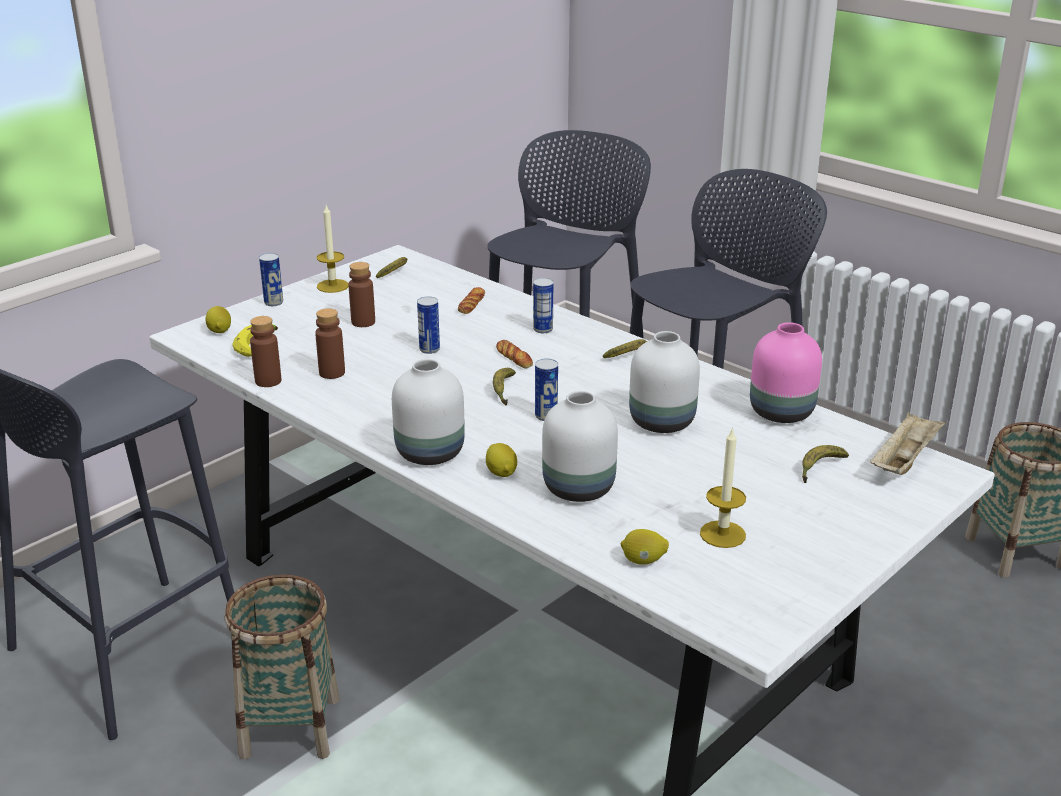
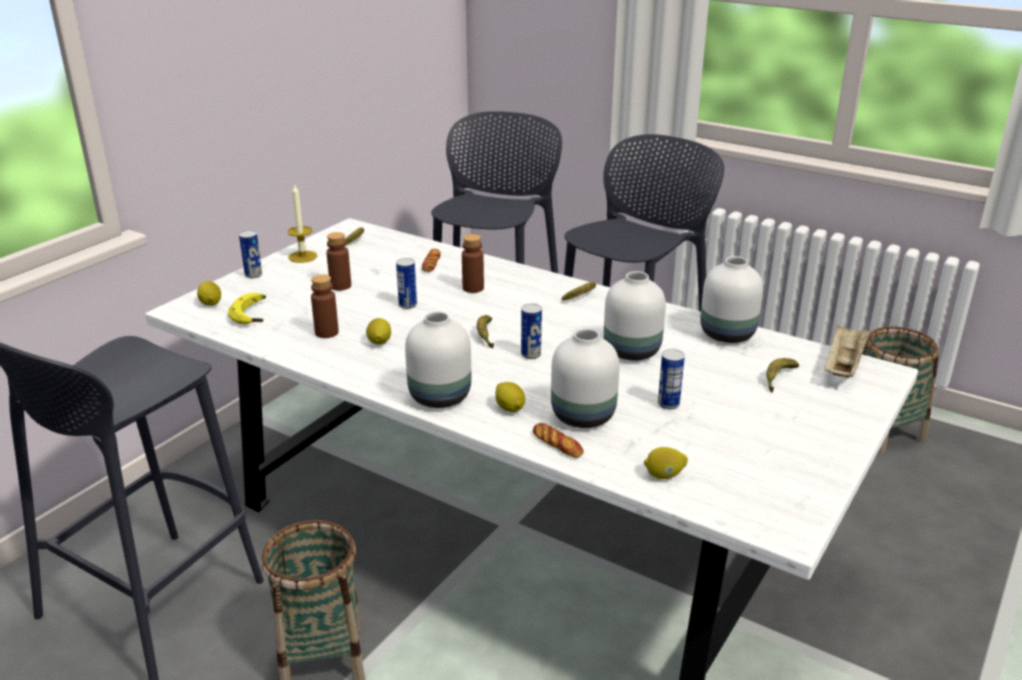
camera: 10 degrees left, 0 degrees up
(268, 381) = (270, 345): brown bottle -> brown bottle (473, 288)
(384, 389) = (379, 343): none -> lemon
(514, 358) = (485, 306): bread -> bread (557, 444)
(543, 329) = (500, 280): can -> can (668, 404)
(722, 534) = (722, 444): candle -> none
(779, 412) = (725, 334): pink vase -> white vase

